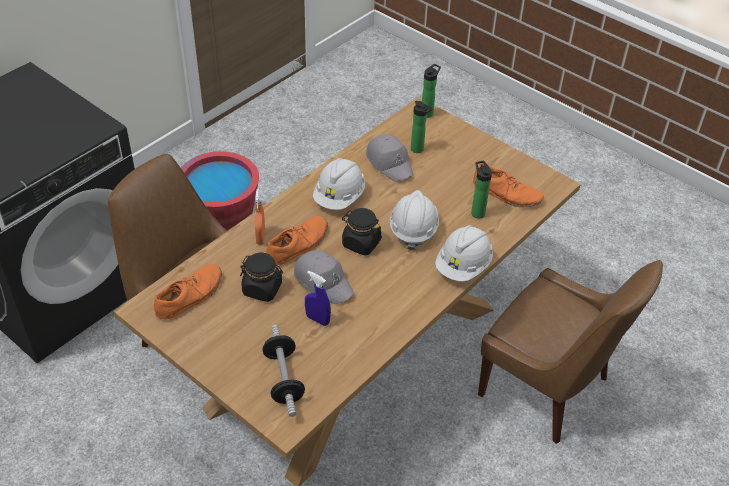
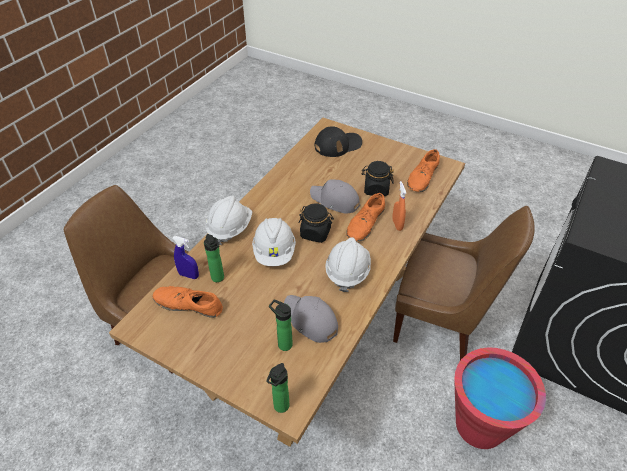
camera: 170 degrees right, 0 degrees up
(284, 379) = (338, 145): dumbbell -> black cap
(317, 319) = (330, 177): blue spray bottle -> blue spray bottle (189, 275)

